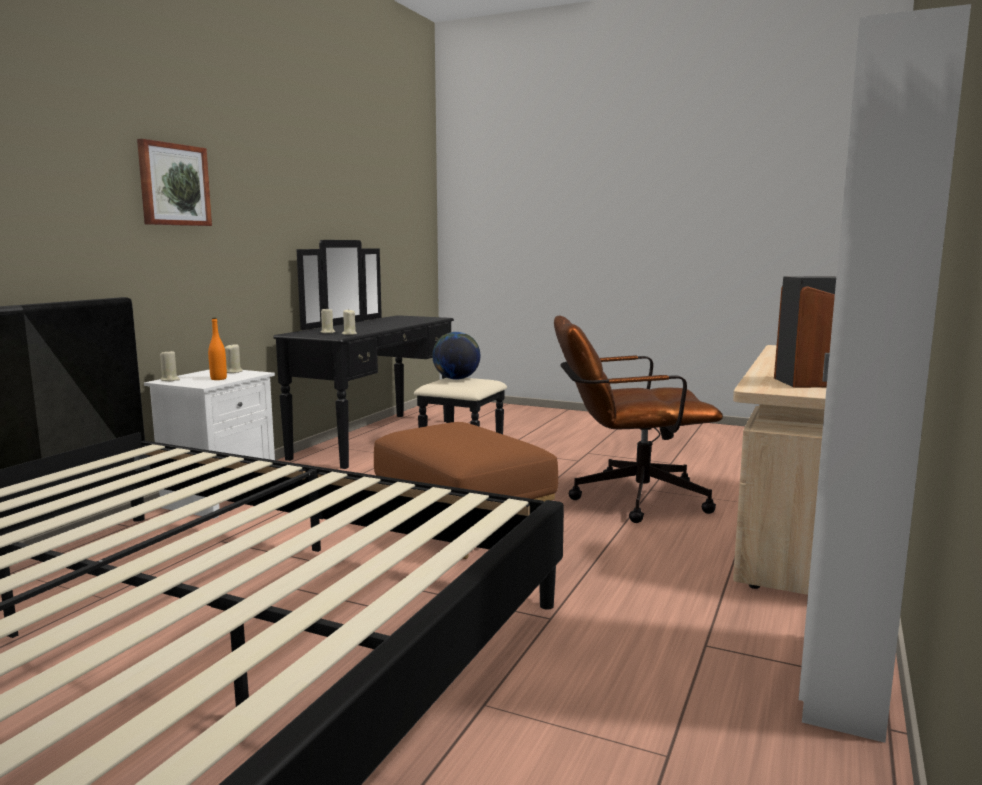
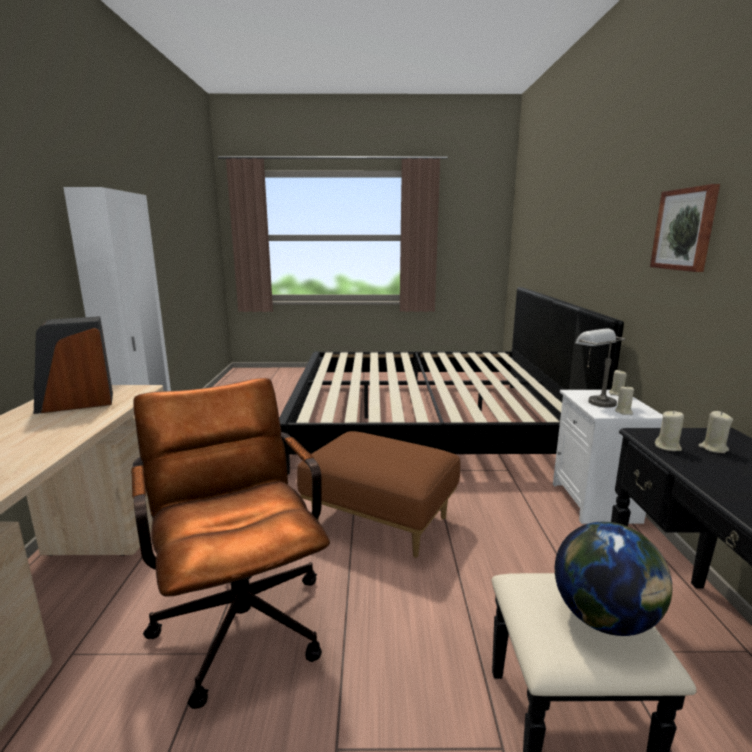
camera: 155 degrees right, 5 degrees up
(218, 379) = (593, 400): orange bottle -> grey table lamp
(627, 499) = (240, 614): brown office chair -> brown office chair turned 90 degrees counterclockwise

